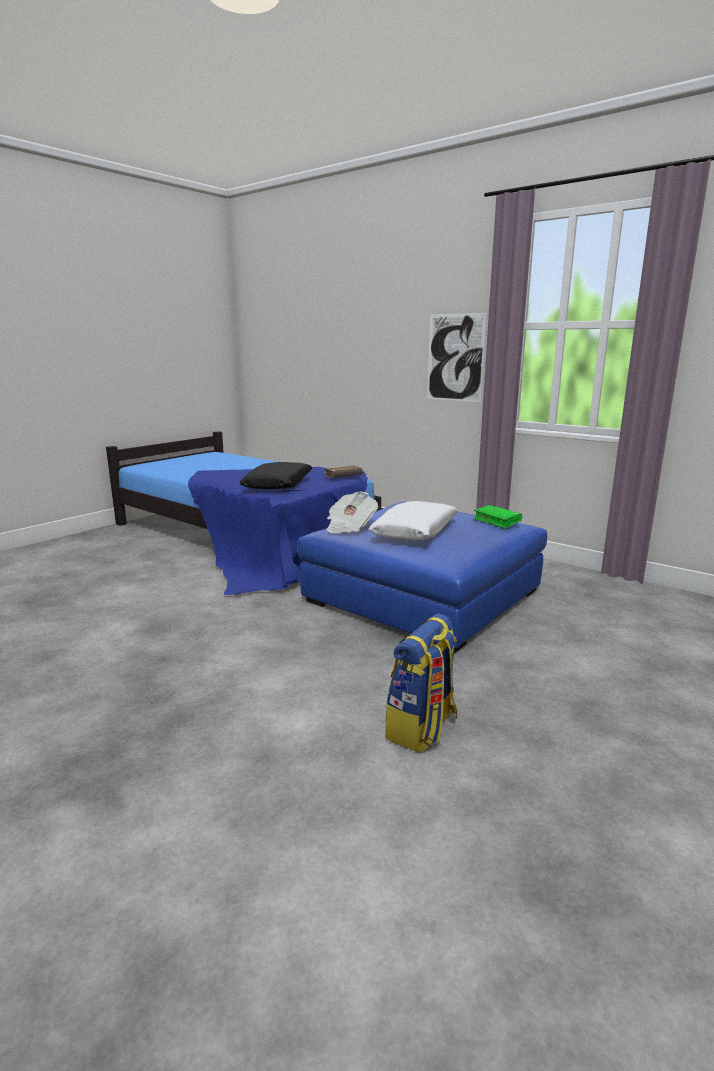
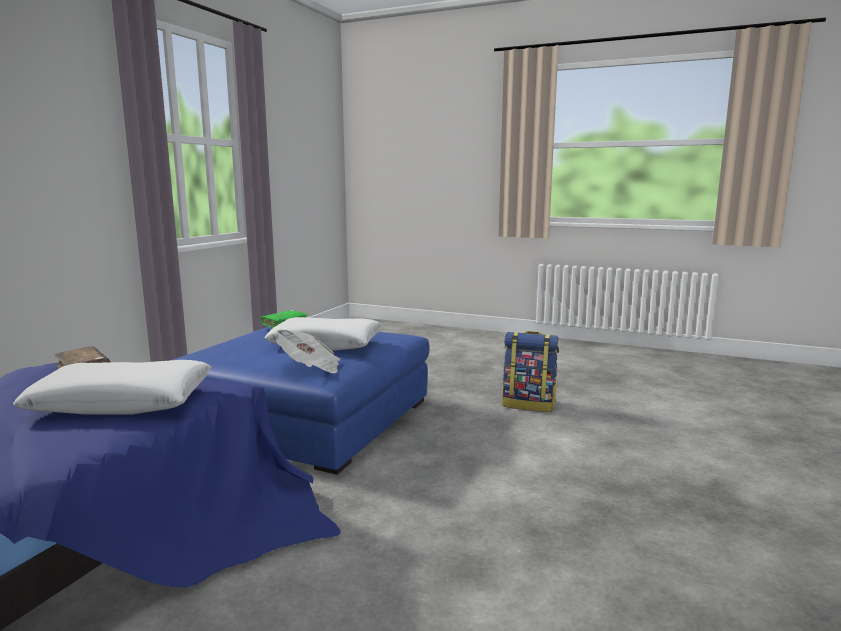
camera: 105 degrees left, 5 degrees down
(278, 484) = (122, 402): black pillow -> white pillow
(455, 358) = (67, 171): picture -> none

